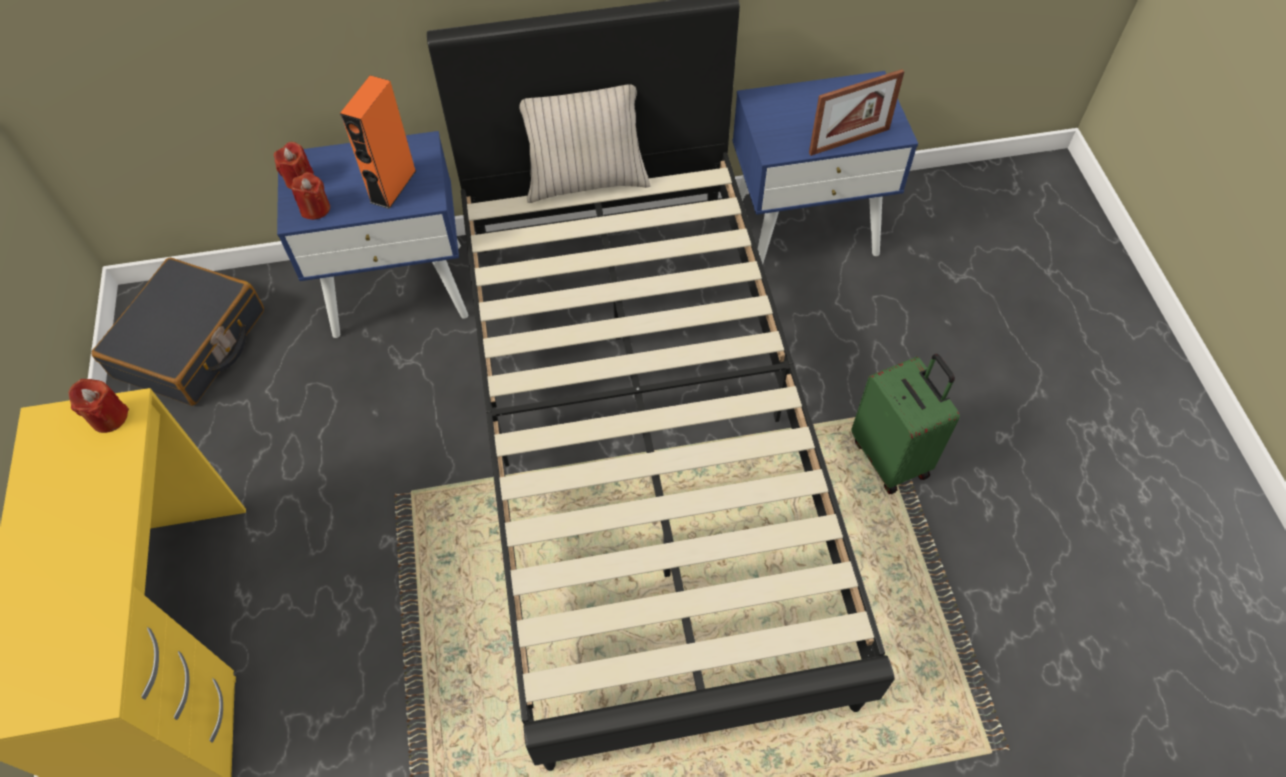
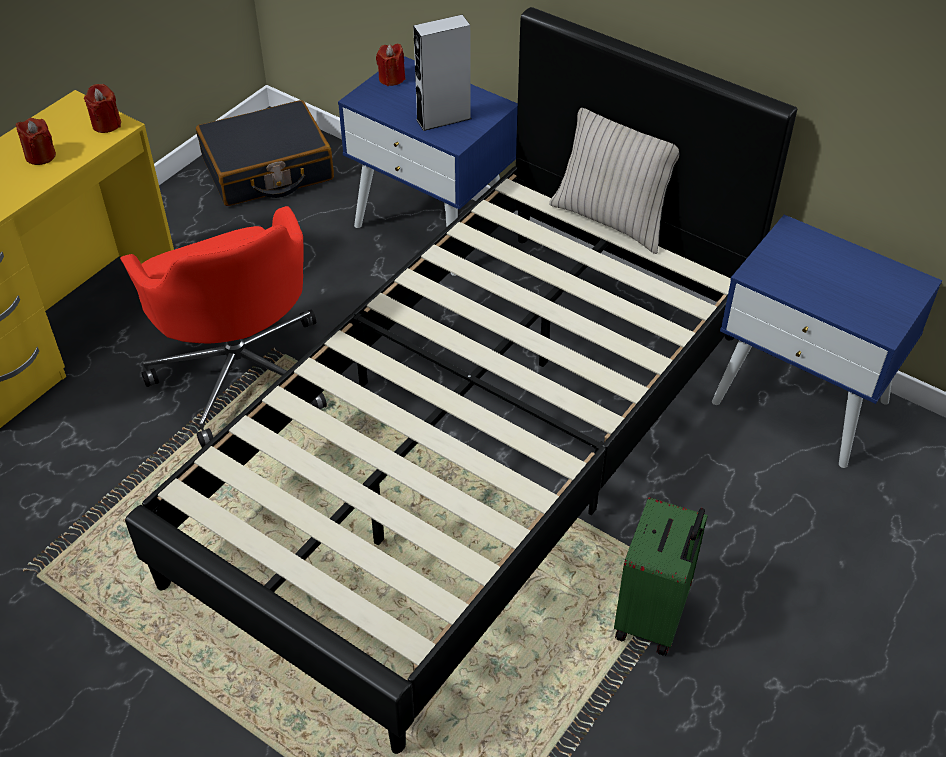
camera: 45 degrees right, 10 degrees down
(315, 209) = (378, 101): red candle -> red candle (40, 156)
(392, 536) = (241, 372): none -> red office chair
(393, 186) = (443, 119): orange speaker -> grey speaker
(849, 141) = (831, 308): picture frame -> none

